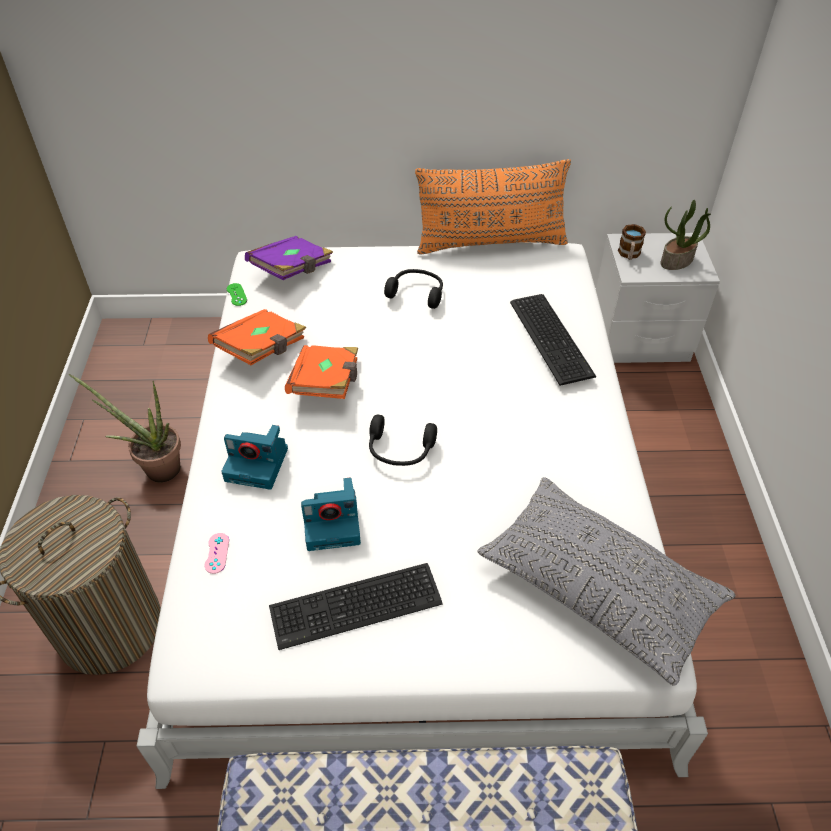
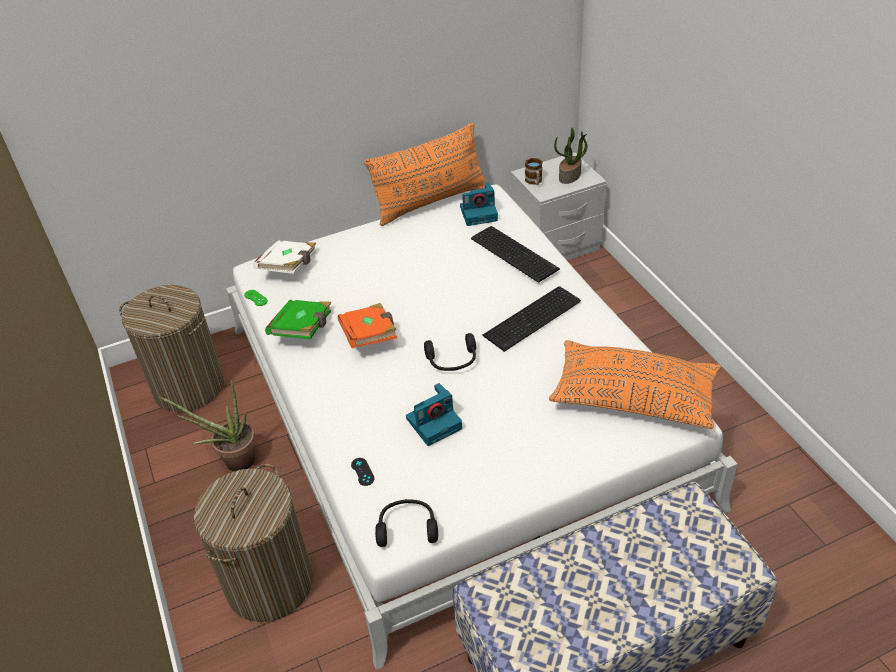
camera: 20 degrees left, 5 degrees down
(162, 367) = (189, 387): none -> laundry basket
(217, 553) = (362, 472): pink game controller -> black game controller
(258, 464) = (354, 405): camera -> camera (479, 213)
(262, 349) = (303, 329): orange book -> green book
(292, 270) = (289, 267): purple book -> white book
(358, 607) = (485, 466): keyboard -> keyboard (534, 318)
(417, 293) = (398, 253): black headphones -> black headphones (407, 527)
(598, 587) = (633, 397): grey pillow -> orange pillow

